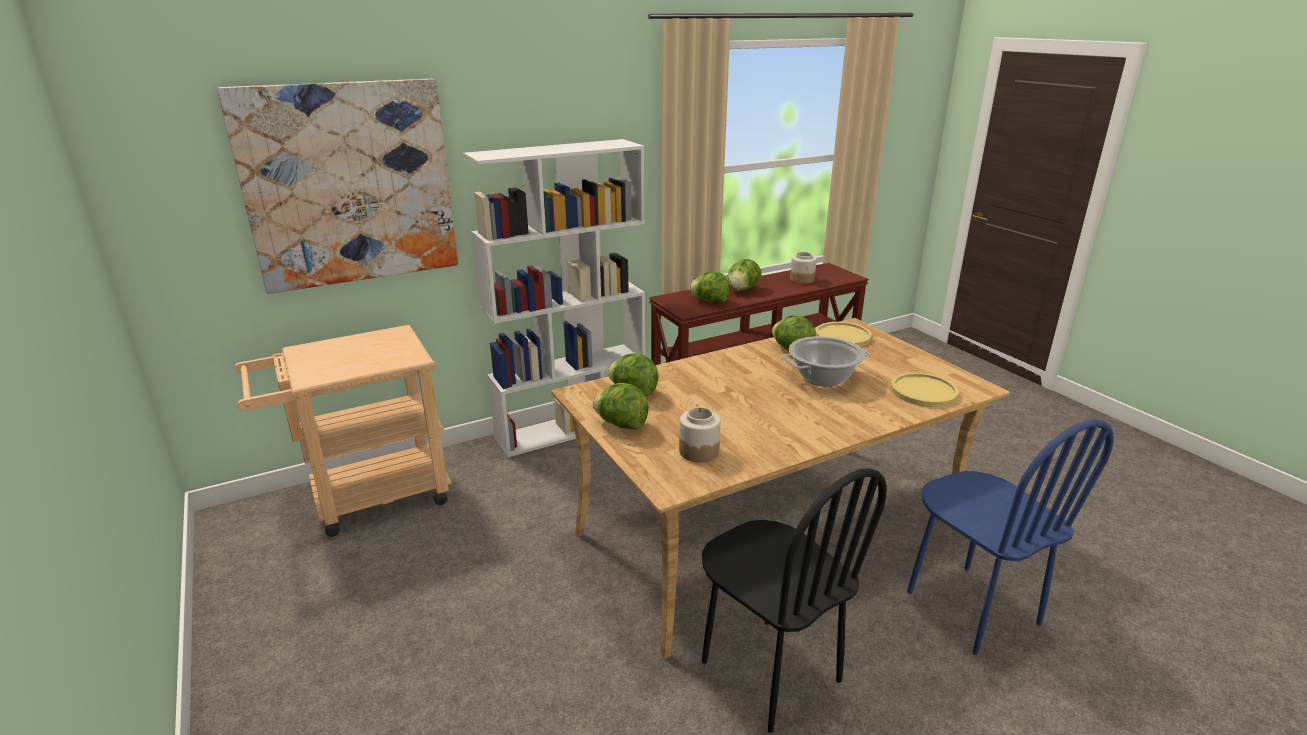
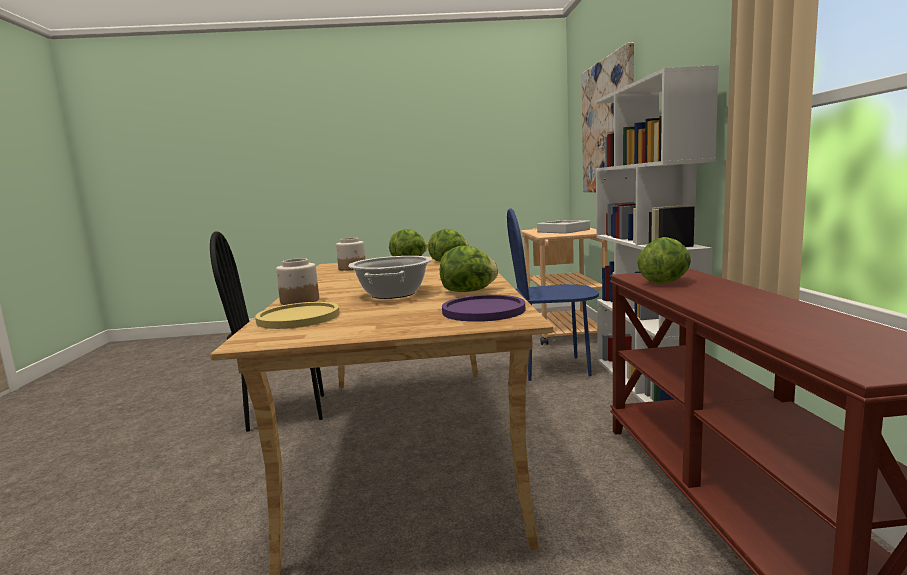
camera: 115 degrees right, 15 degrees down
(366, 352) = (563, 231): none -> grey tray
(742, 289) = (725, 295): lettuce -> none
(802, 280) = (808, 327): jar -> jar (299, 301)
(842, 336) = (483, 310): yellow plate -> purple plate
(971, 608) = (193, 518): blue chair -> blue chair (553, 368)

